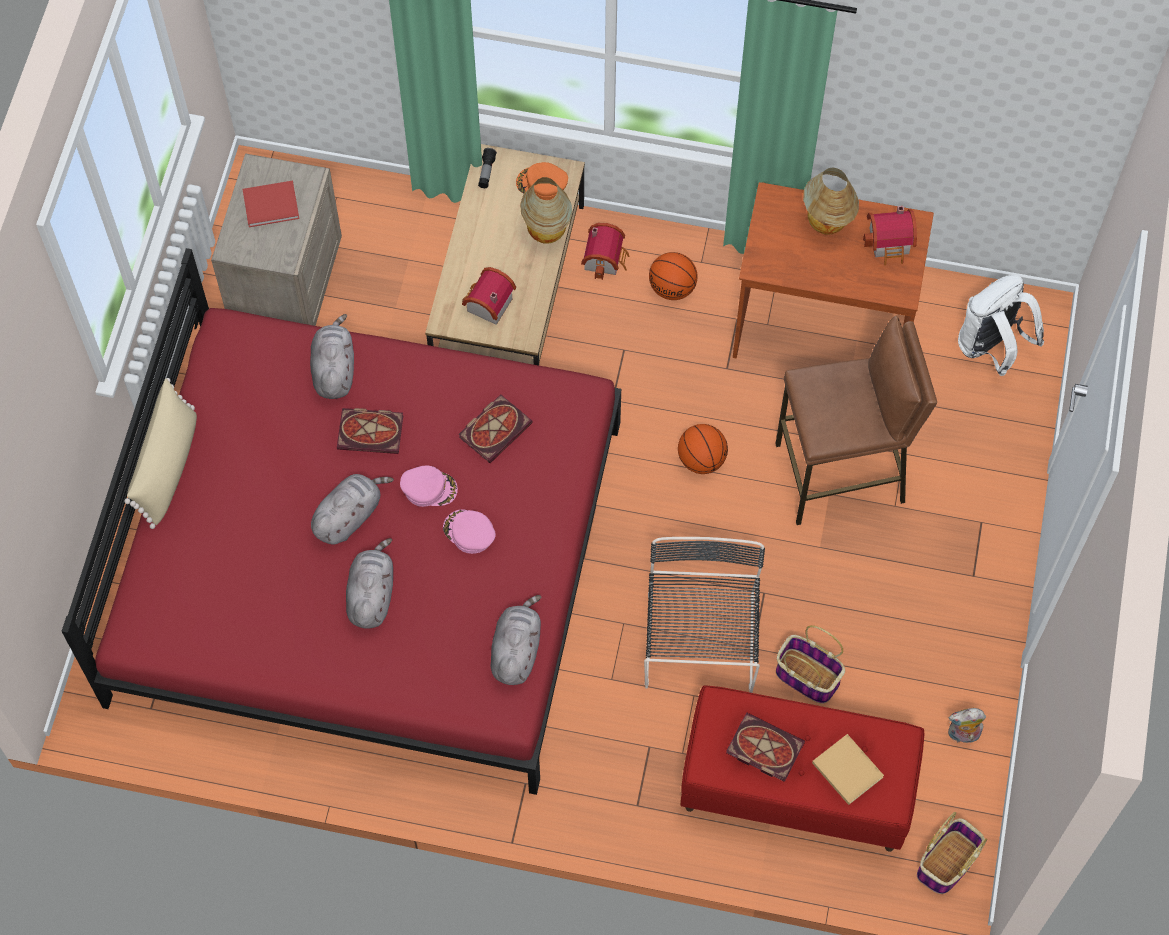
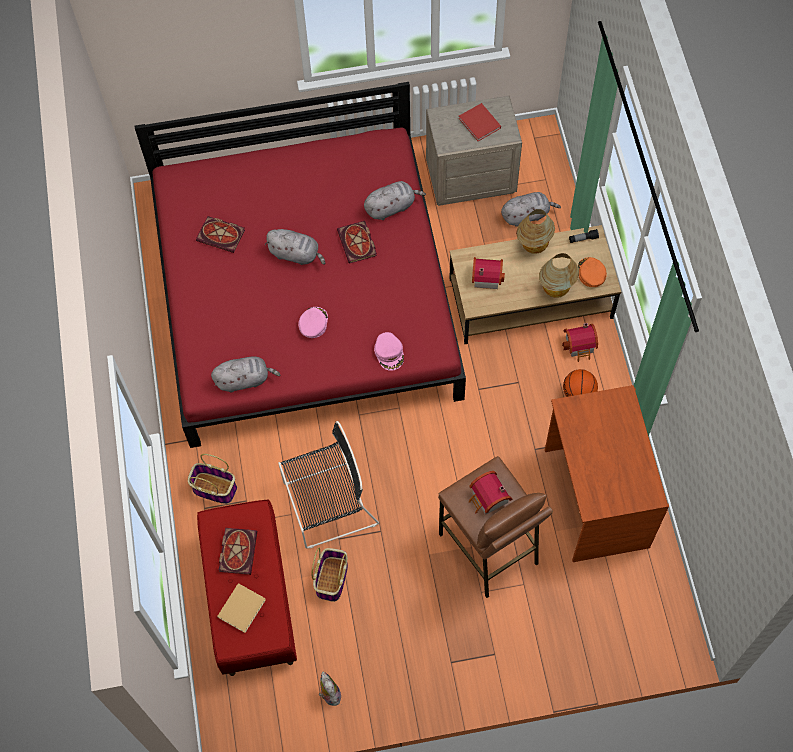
camera: 70 degrees right, 0 degrees up
(168, 466) = (288, 150): beige pillow -> none
(371, 594) = (249, 287): grey plush toy -> grey plush toy (526, 215)
(429, 488) = (333, 289): pink cap -> pink cap (389, 353)
(495, 428) = (391, 310): book -> book (222, 235)
(701, 459) = (460, 457): basketball -> none
(827, 225) = (620, 440): table lamp -> table lamp (533, 247)
(890, 243) = (627, 486): toy house -> toy house (488, 500)
(947, 864) = (233, 714): basket -> basket (213, 488)
(991, 348) = (635, 615): white backpack -> none

